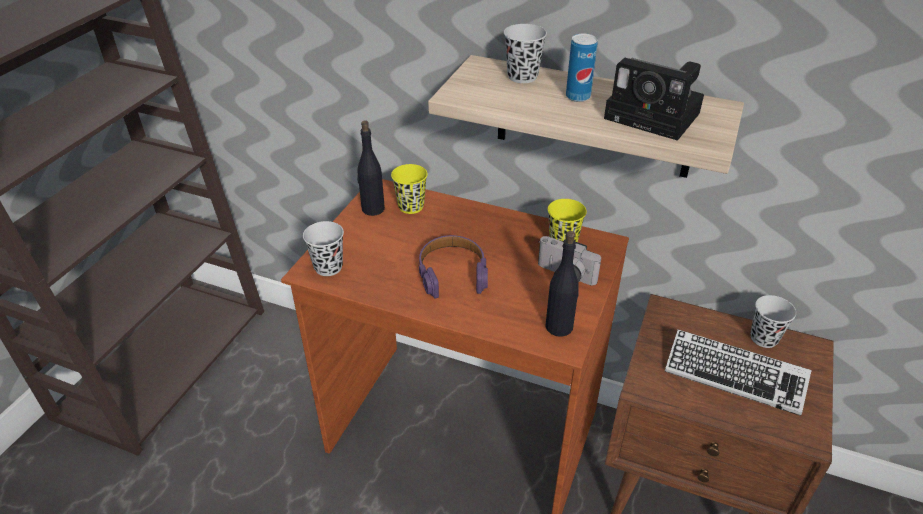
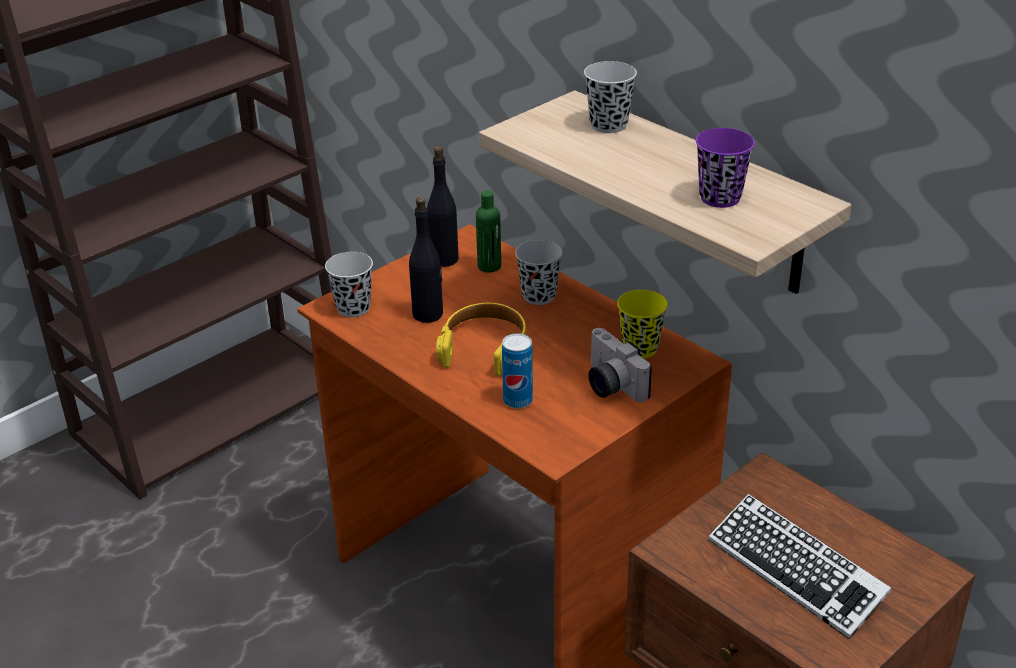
camera: 25 degrees right, 5 degrees down
(411, 206) = (489, 266): yellow cup -> green bottle
(452, 272) = (484, 347): purple headphones -> yellow headphones
(559, 326) = (563, 433): black bottle -> black bottle (428, 314)
(578, 97) = (650, 159): can -> can (517, 401)
(656, 116) = (720, 198): camera -> purple cup
(764, 338) = (875, 543): black cup -> black cup (539, 296)

